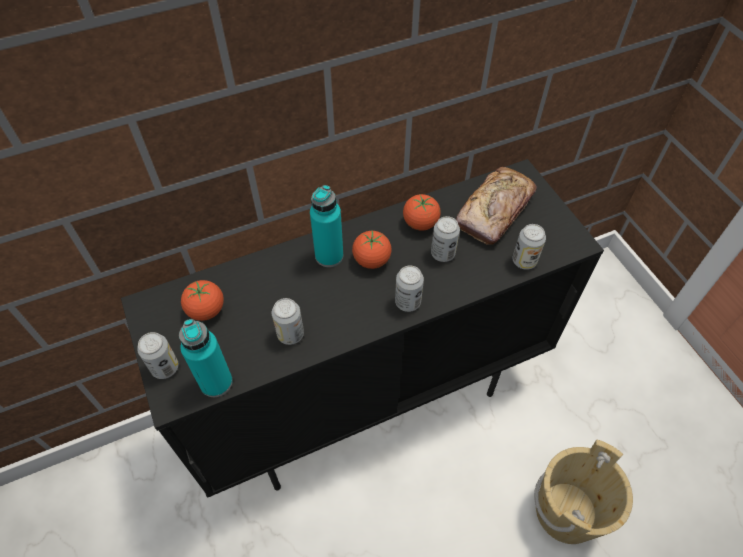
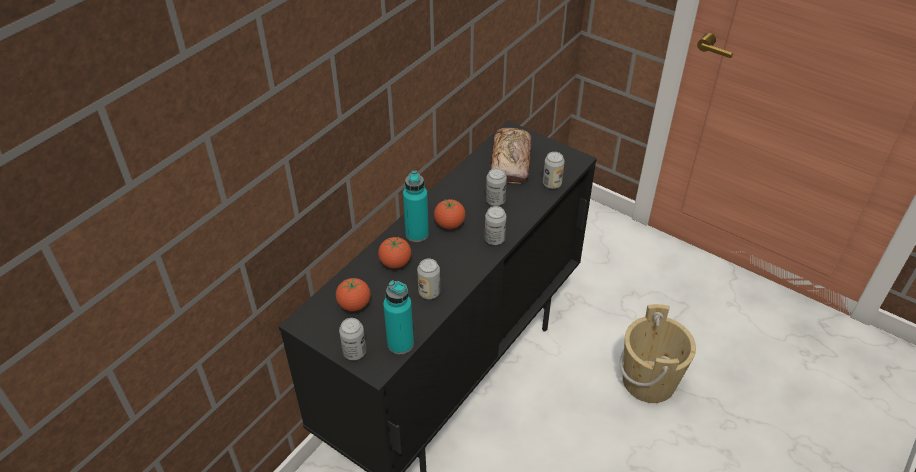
camera: 30 degrees left, 10 degrees down
(420, 223) = (465, 188): tomato -> tomato (395, 263)

